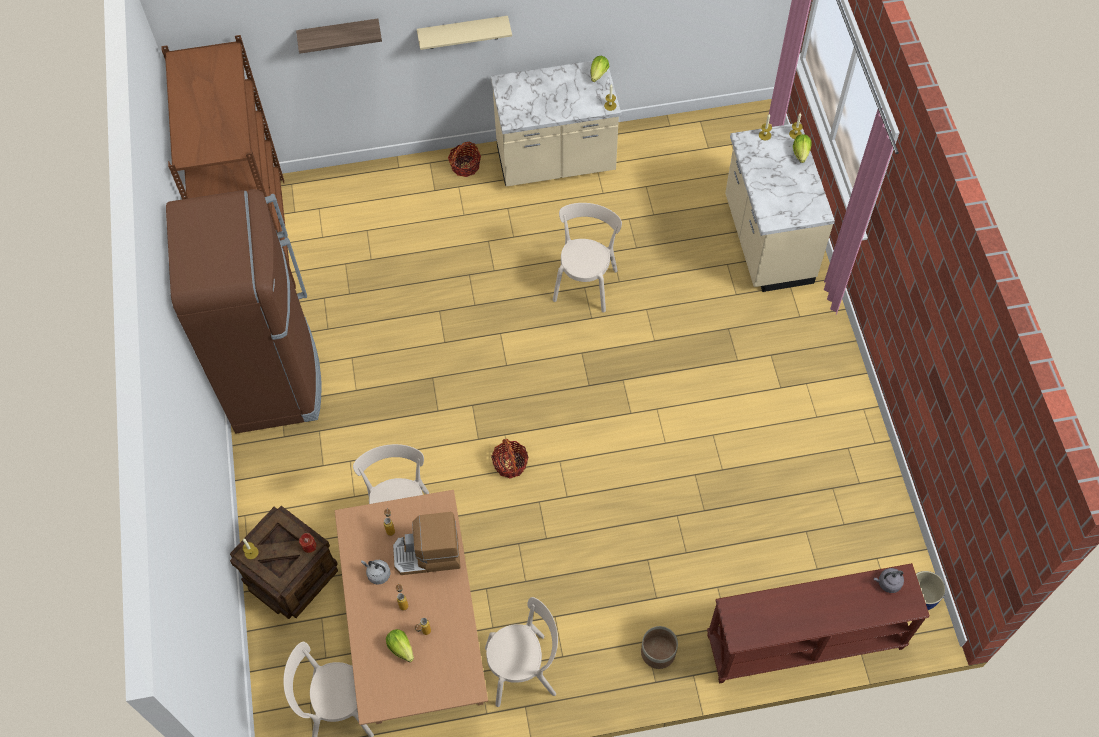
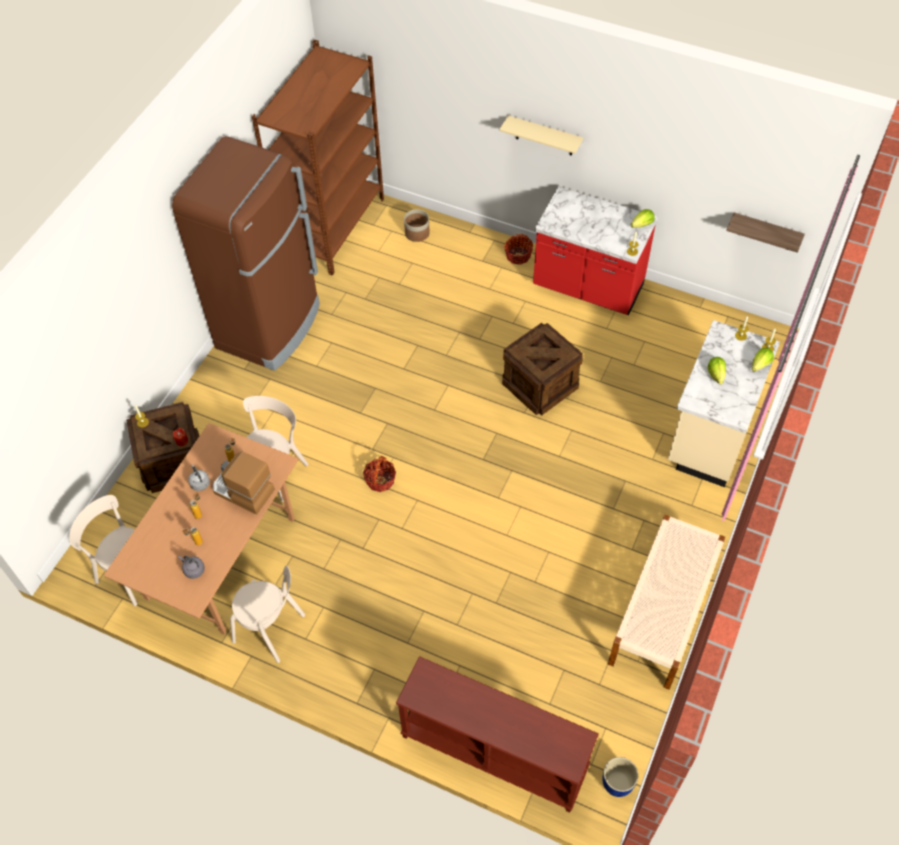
camera: 35 degrees right, 5 degrees down
(339, 35) = (447, 92): shelf -> shelf (766, 232)
(401, 647) = (172, 542): lettuce -> lettuce (716, 374)
(556, 163) = (587, 288): beige counter -> red counter
(585, 282) = (541, 384): beige chair -> crate
(658, 652) = (376, 682): planter -> planter (417, 233)
(847, 427) = (663, 612): none -> beige bench
(888, 583) = (565, 735): grey kettle -> grey kettle (193, 570)

